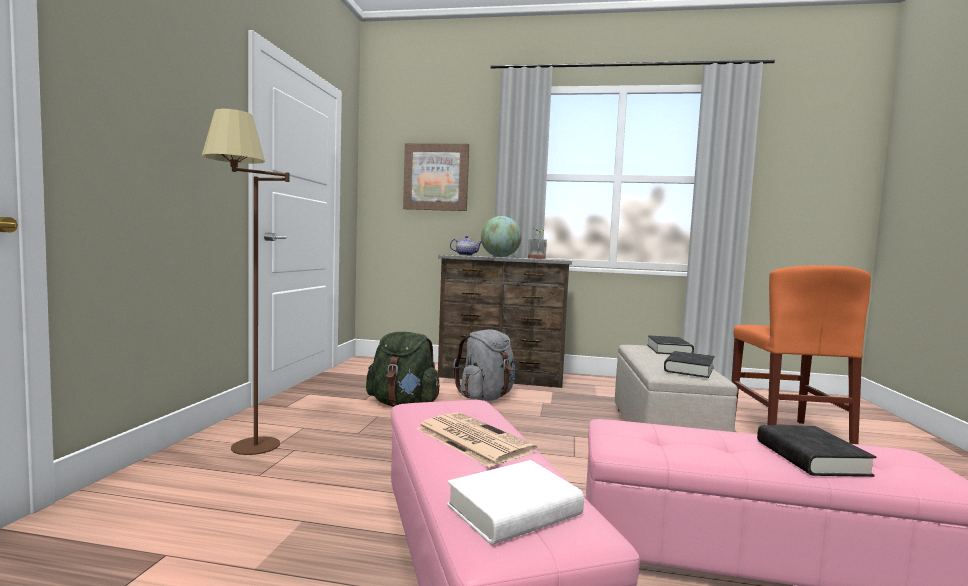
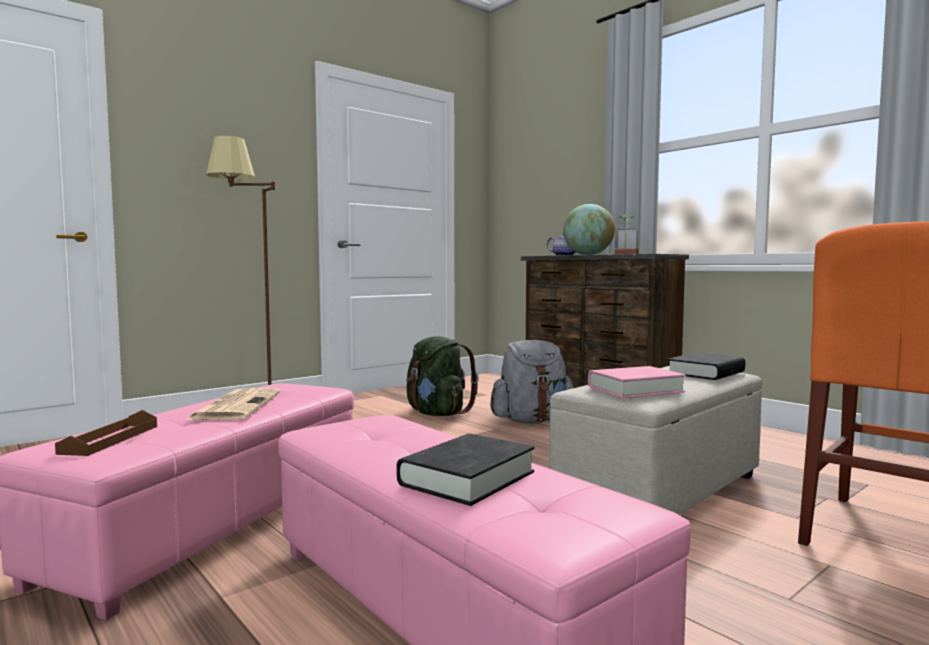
camera: 40 degrees right, 0 degrees up
(436, 177) = (554, 168): picture -> none
(514, 511) = (110, 439): white book -> brown tray
(689, 369) = (635, 389): black book -> pink book

